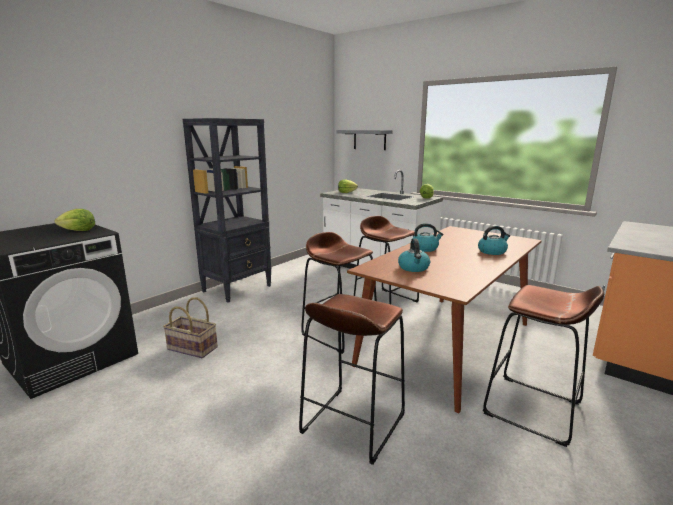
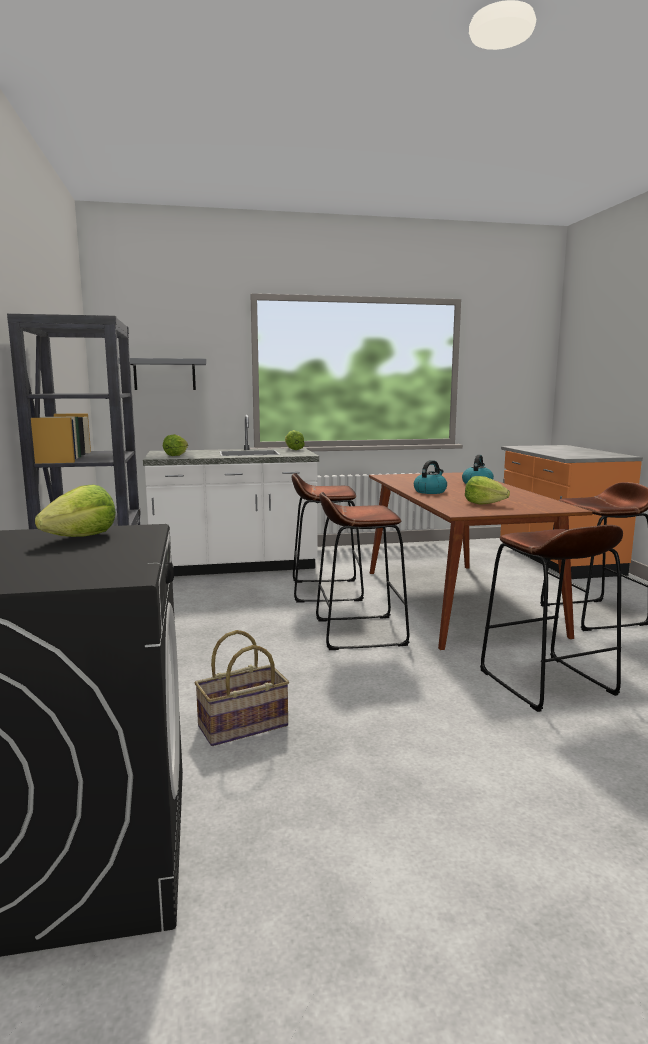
camera: 50 degrees left, 5 degrees down
(414, 268) = (484, 503): kettle -> lettuce

